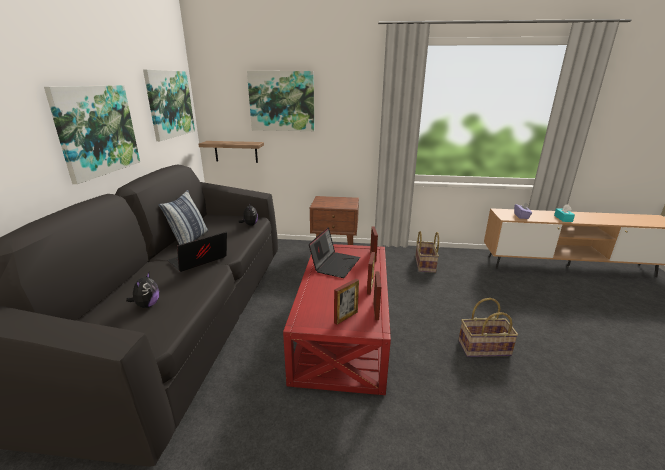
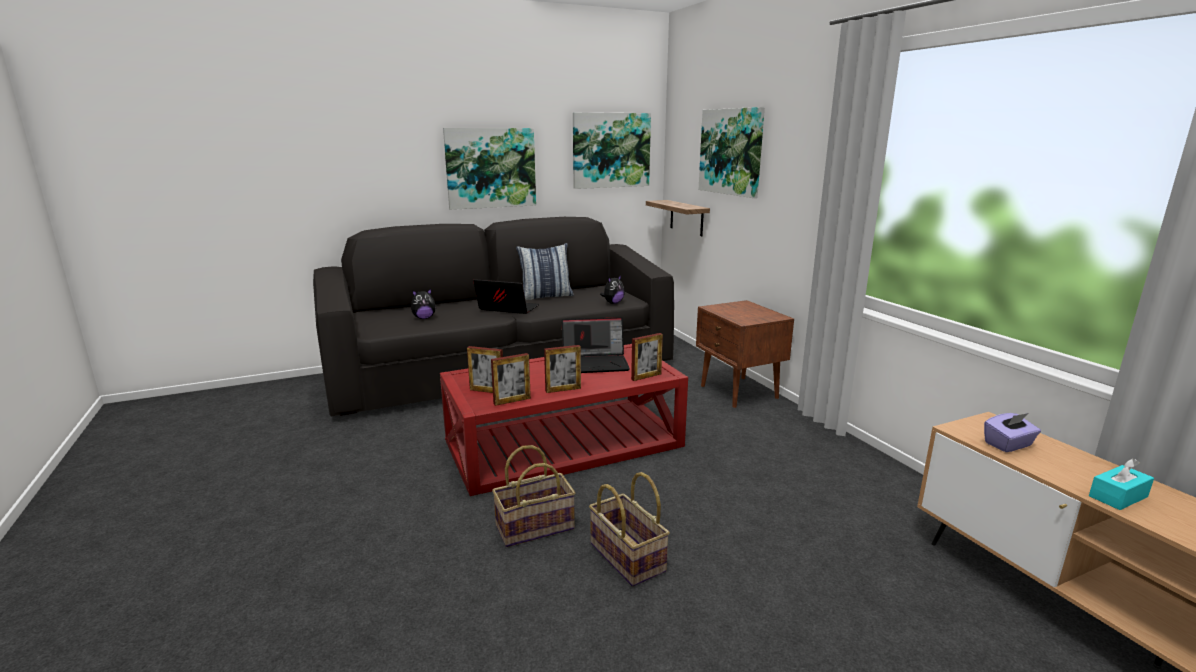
camera: 60 degrees right, 5 degrees down
(424, 264) = (812, 465): basket -> basket (535, 526)

